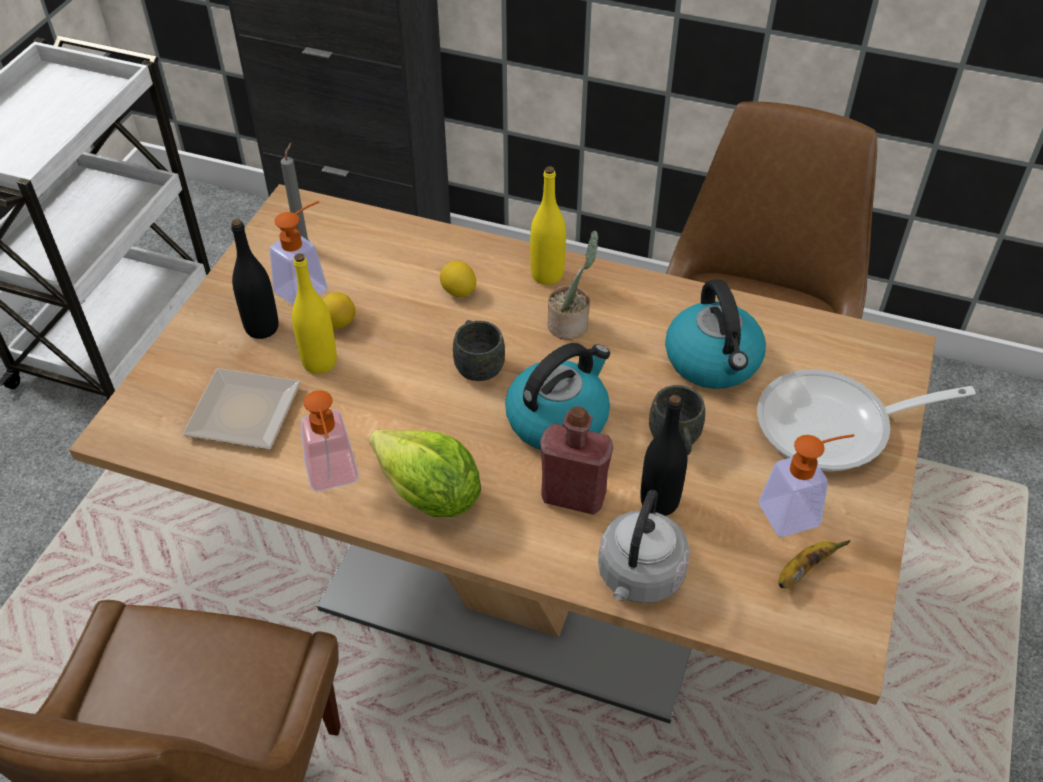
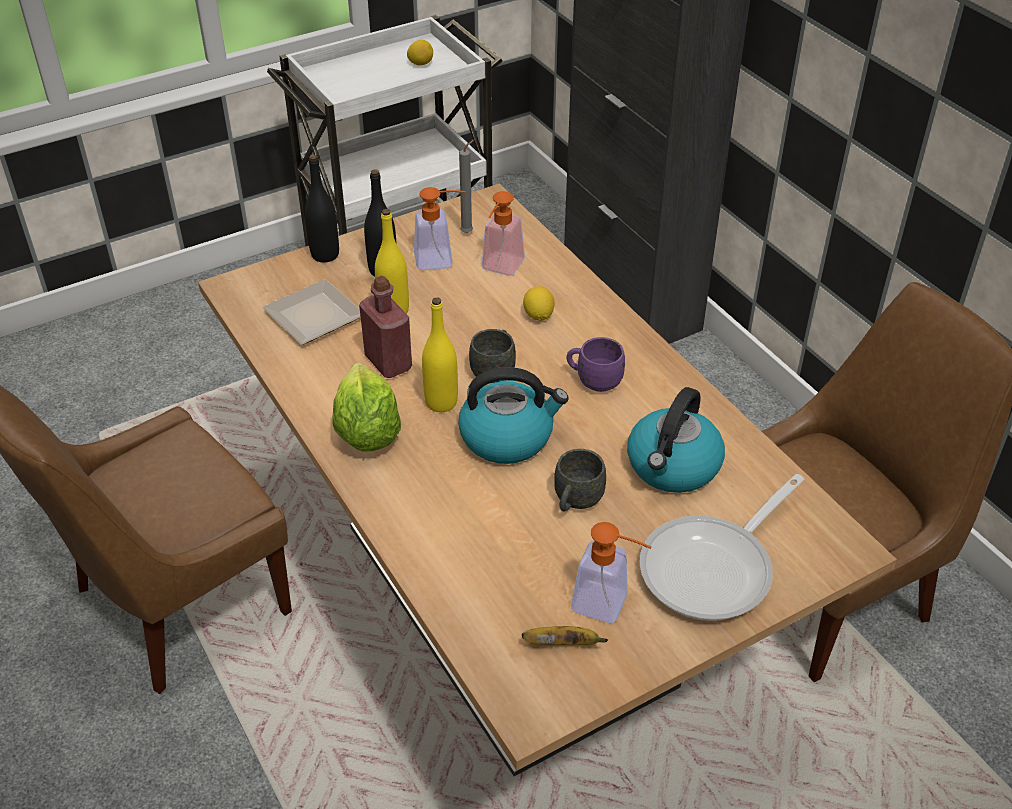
camera: 40 degrees right, 5 degrees down
(334, 479) = (321, 387): soap dispenser -> soap dispenser (500, 269)
(338, 323) = (433, 293): lemon -> lemon (420, 64)
(547, 275) = (617, 338): yellow bottle -> yellow bottle (441, 402)
(570, 324) = (593, 380): potted plant -> purple mug
(573, 496) = (459, 491): red bottle -> red bottle (388, 363)
(639, 577) = (440, 569): grey kettle -> none
(659, 502) = (514, 532): black bottle -> black bottle (325, 255)
(834, 427) = (714, 568): frying pan -> frying pan turned 75 degrees counterclockwise

